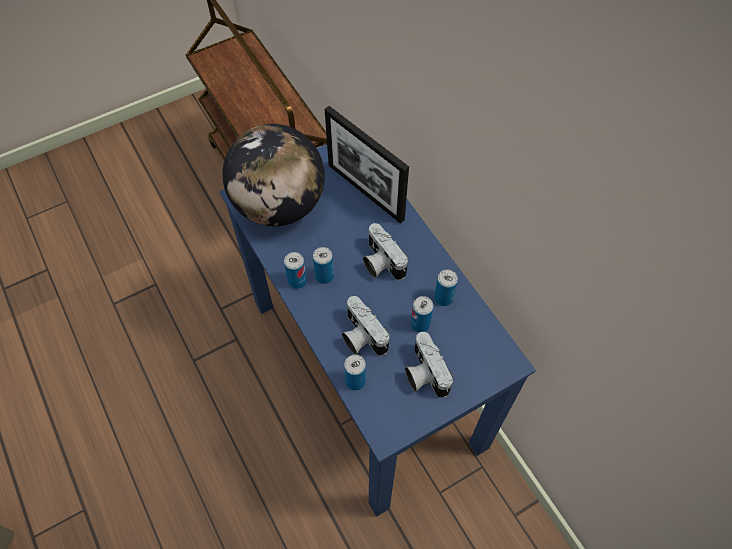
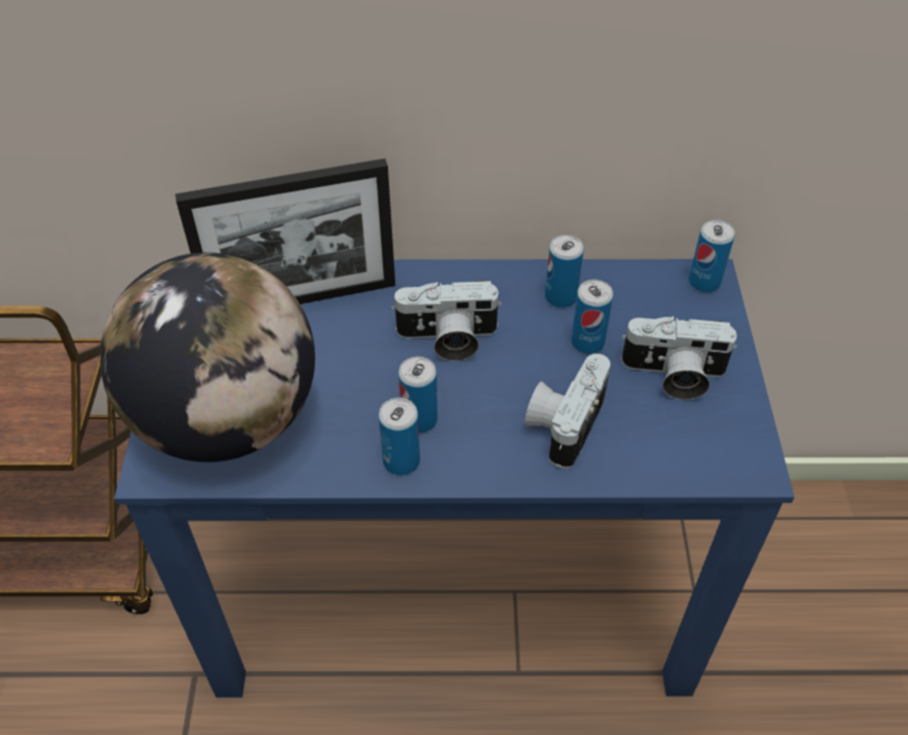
camera: 60 degrees left, 10 degrees down
(355, 381) = (639, 464): can -> can (704, 282)
(360, 336) = (563, 422): camera -> camera turned 120 degrees clockwise

